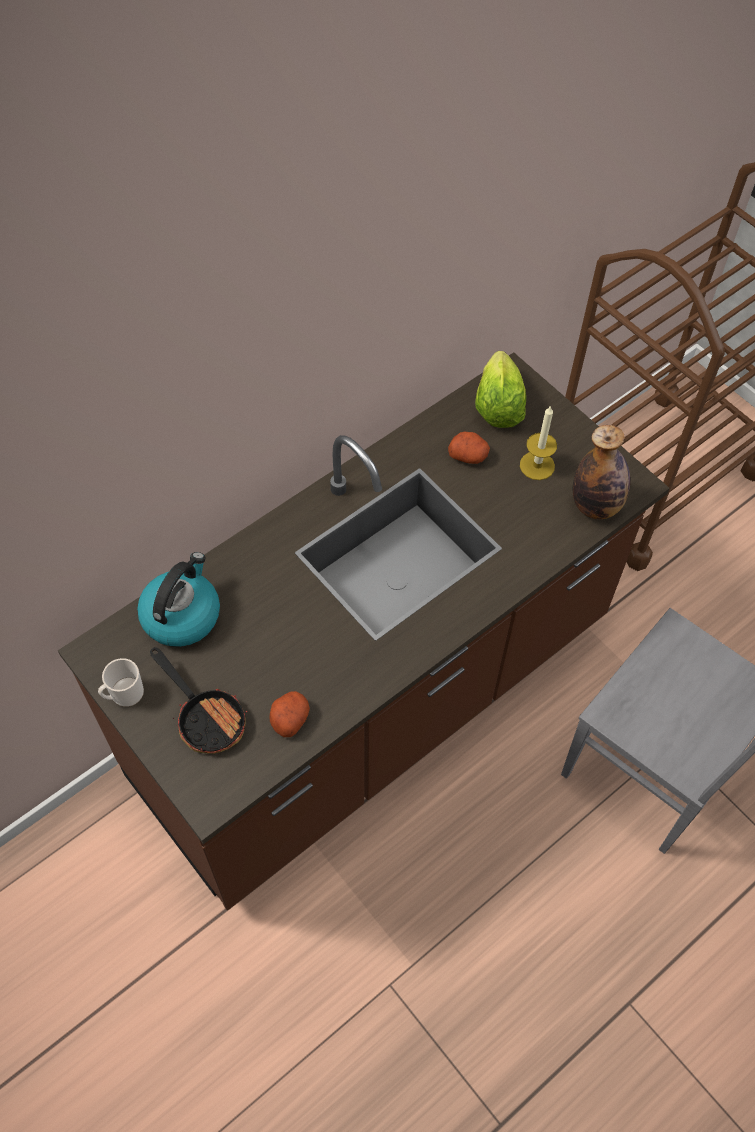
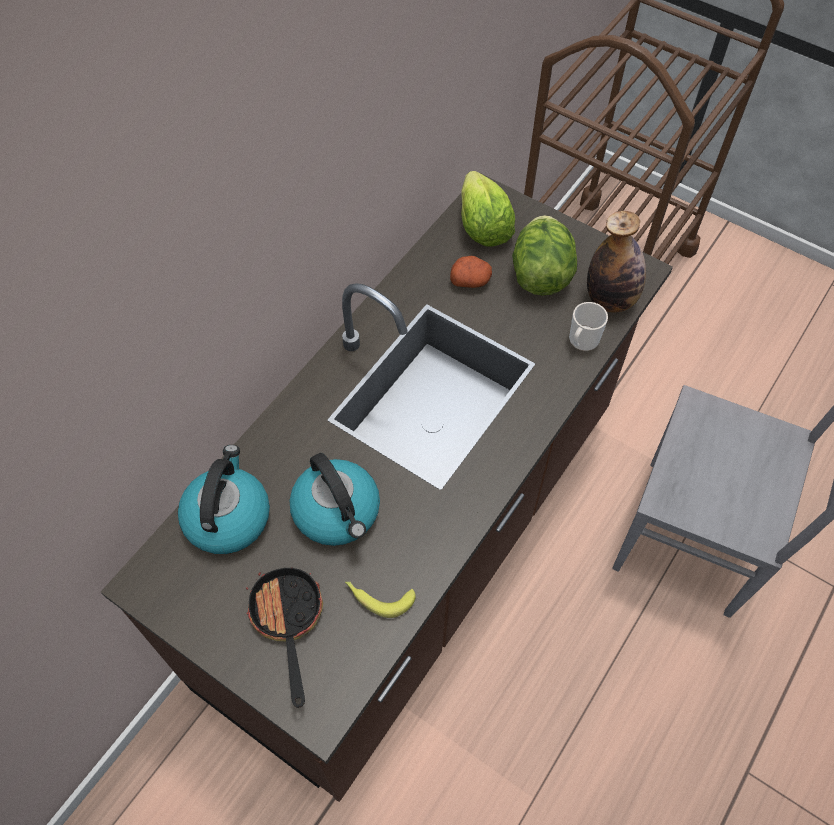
camera: 15 degrees left, 0 degrees up
(124, 694) = (189, 621): mug -> mug (582, 341)
(206, 717) = (287, 620): frying pan -> frying pan turned 135 degrees counterclockwise
(278, 636) = (338, 512): none -> kettle
(289, 718) = (378, 597): potato -> banana
(537, 465) = (540, 274): candle -> lettuce

